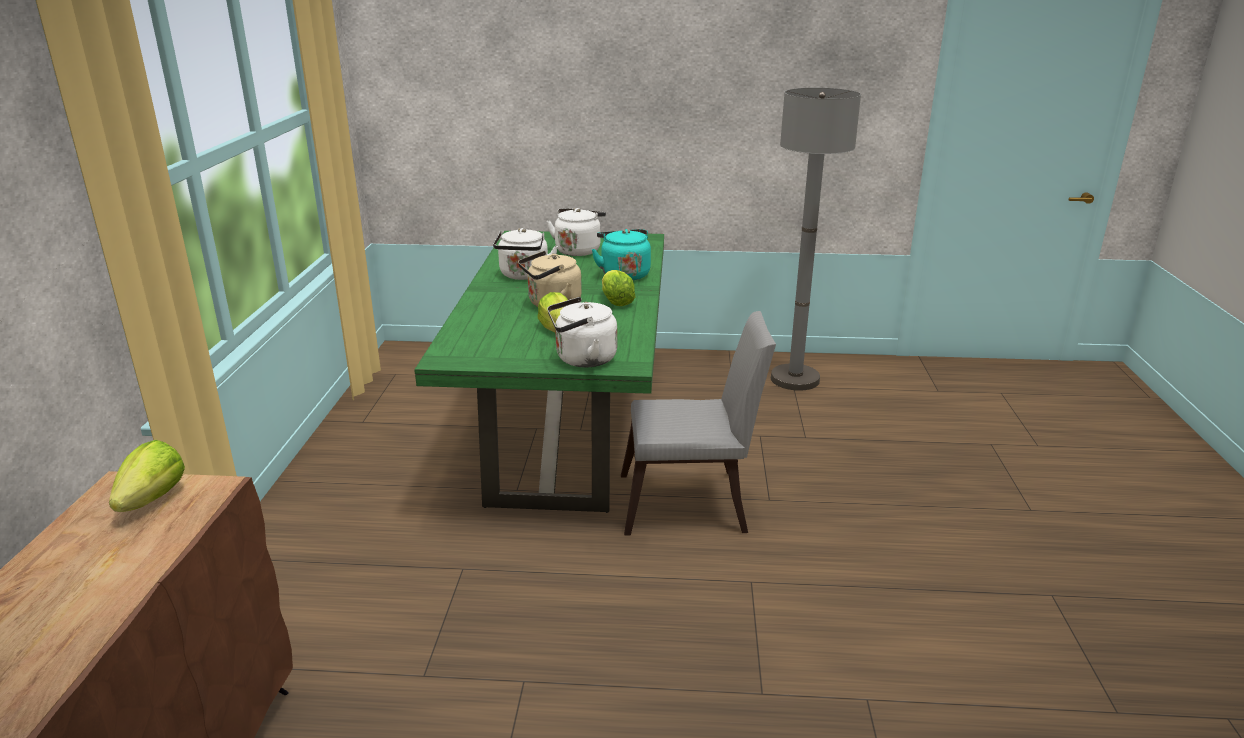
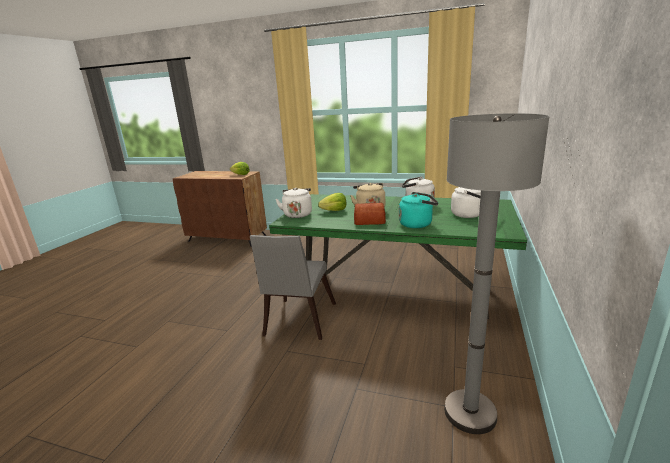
camera: 105 degrees right, 5 degrees down
(616, 301) = (368, 221): lettuce -> bread

